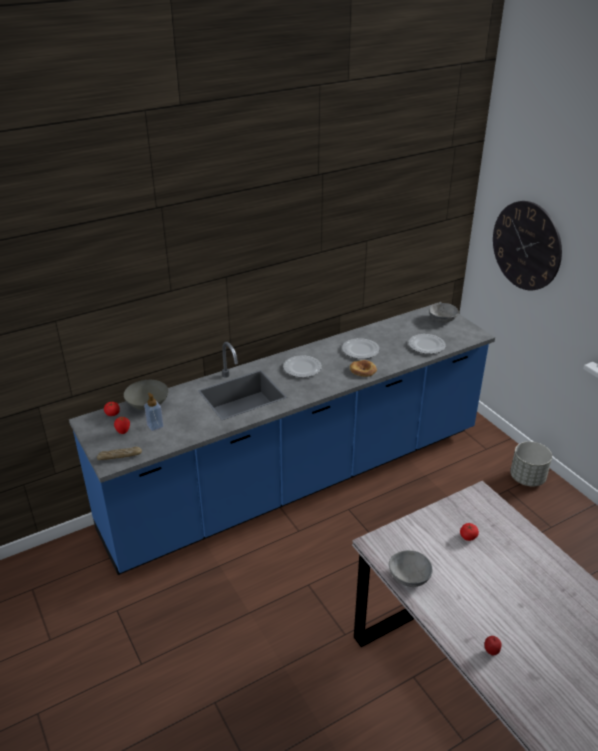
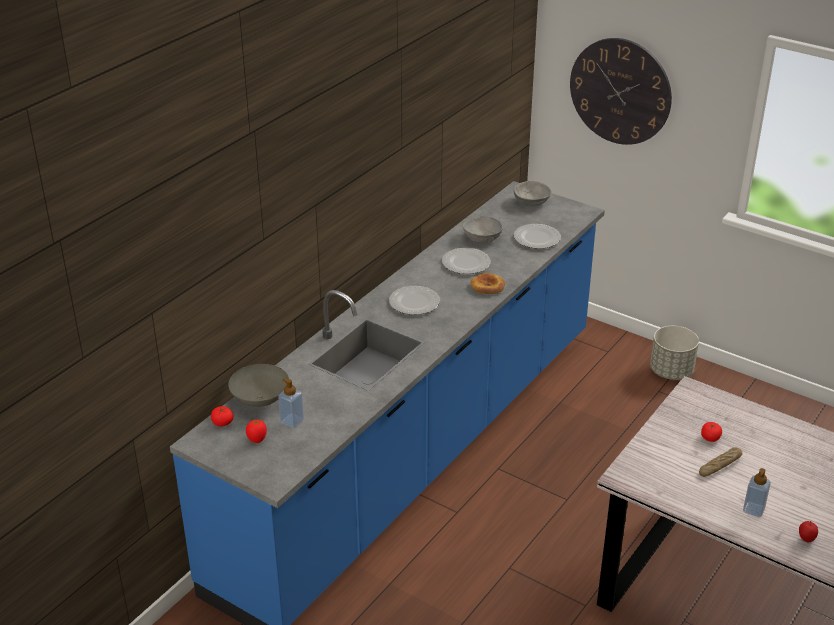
camera: 25 degrees left, 0 degrees up
(119, 456) = (280, 470): bread -> bread (720, 466)
(409, 577) = (682, 497): grey bowl -> grey bowl (482, 238)
(462, 608) = (753, 509): none -> soap dispenser

